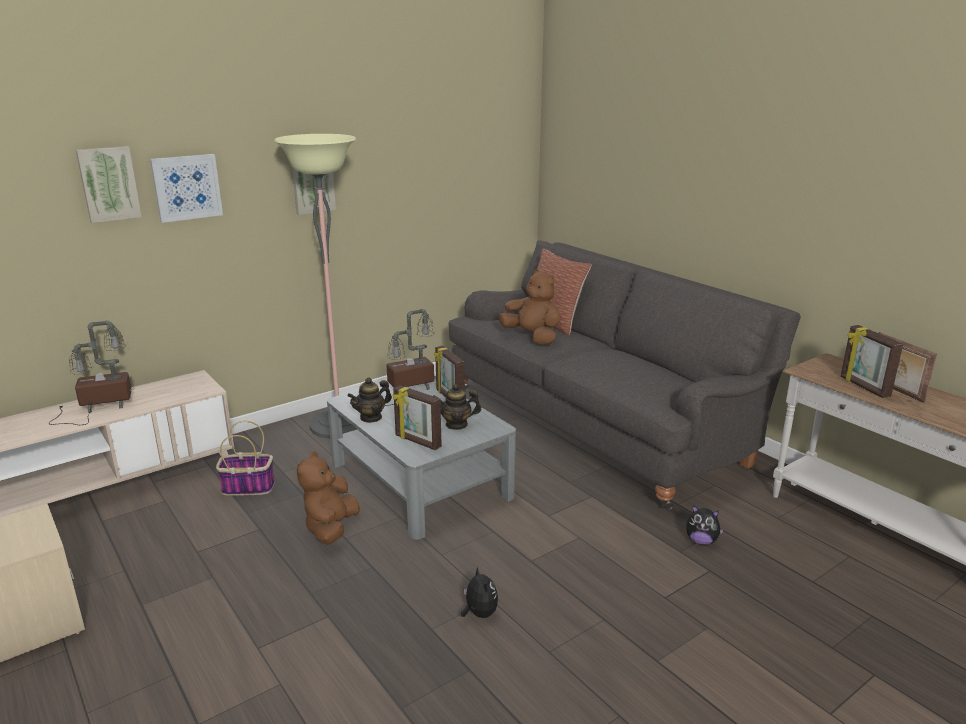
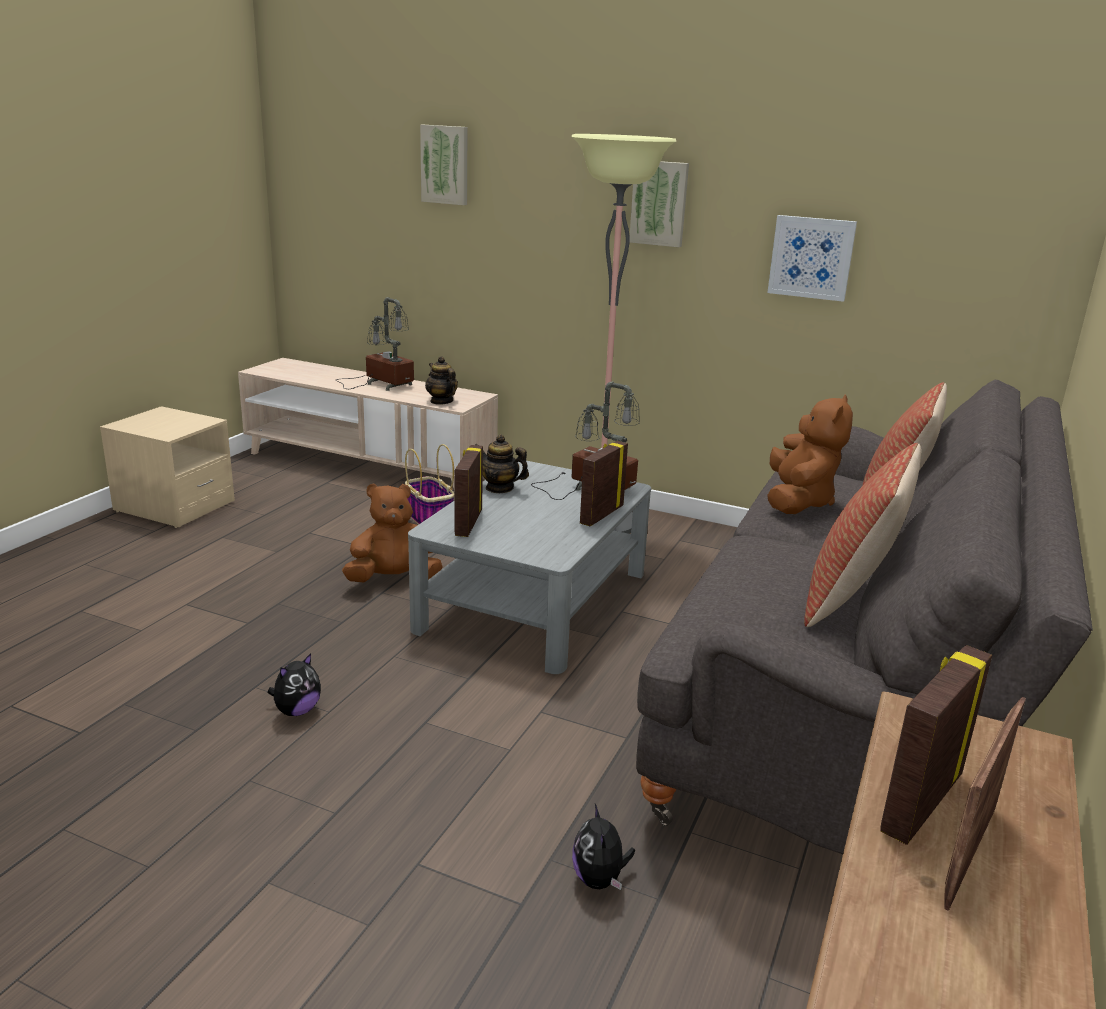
camera: 60 degrees right, 0 degrees up
(187, 187) = (515, 182): picture -> picture (811, 257)
(456, 424) = (534, 534): teapot -> teapot (441, 401)
(647, 362) = (850, 599): none -> pillow

